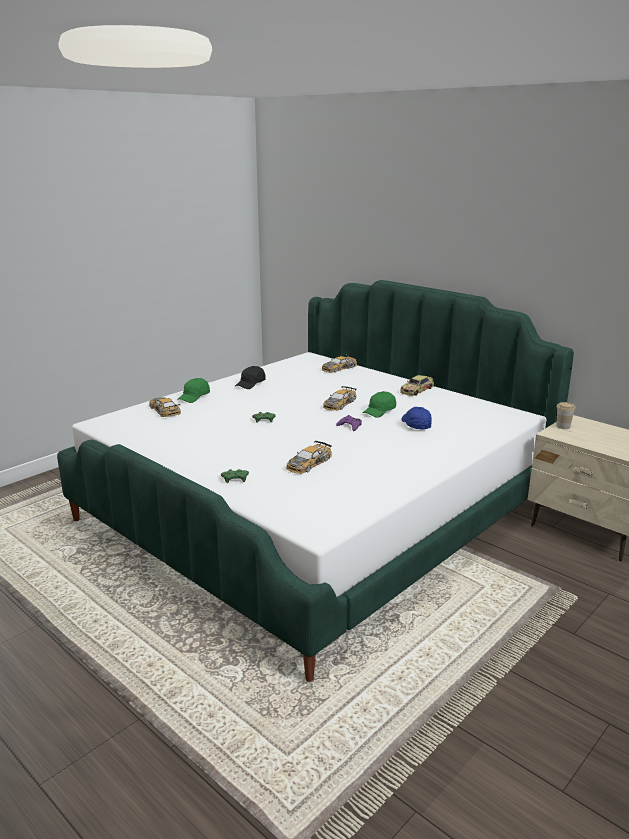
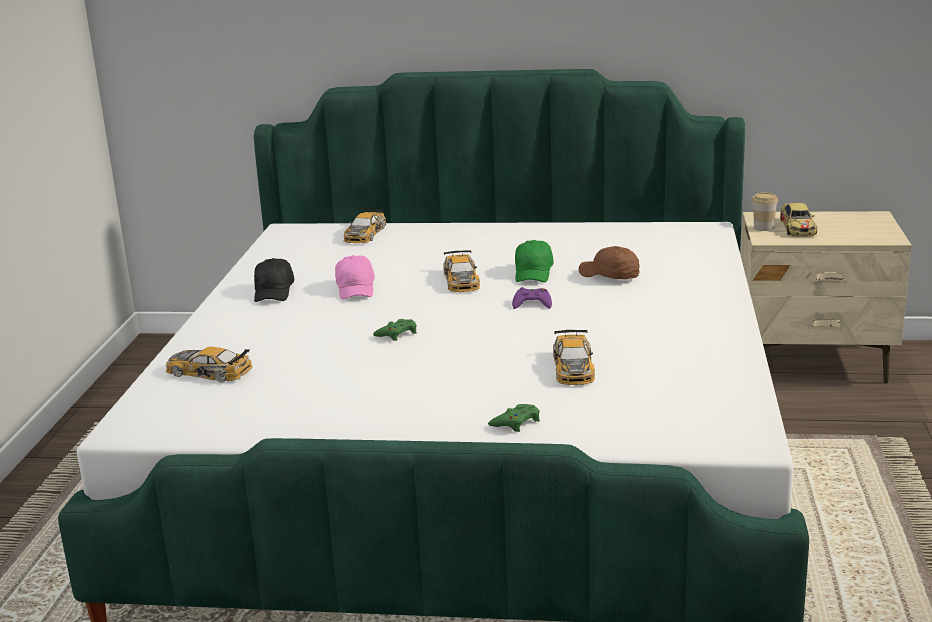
camera: 35 degrees left, 0 degrees up
(194, 397) = (218, 337): green cap -> none
(286, 393) = (356, 289): none -> pink cap
(415, 425) = (609, 276): blue cap -> brown cap
(417, 390) = (527, 233): toy car -> toy car (797, 227)

